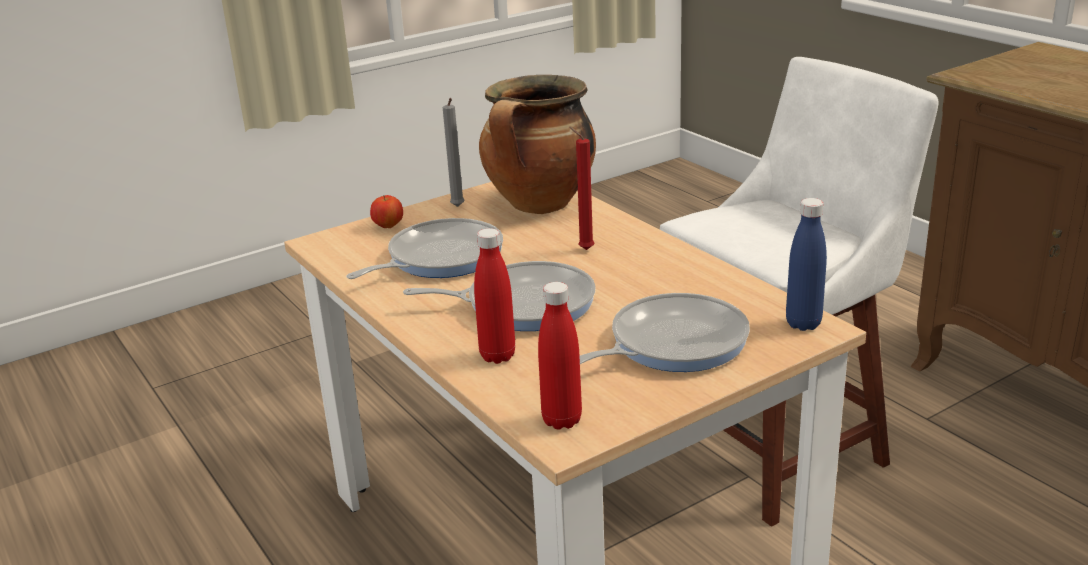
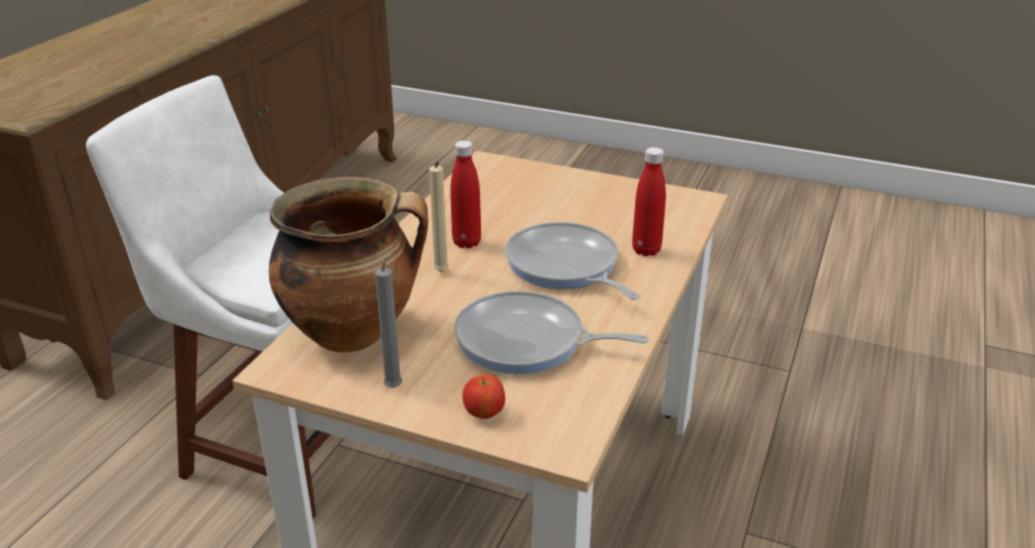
camera: 125 degrees left, 5 degrees up
(562, 420) = (683, 206): red bottle -> red bottle (466, 242)
(584, 249) = (441, 273): red candle -> beige candle
(671, 344) = (558, 198): frying pan -> none
(803, 324) = (486, 167): blue bottle -> none

